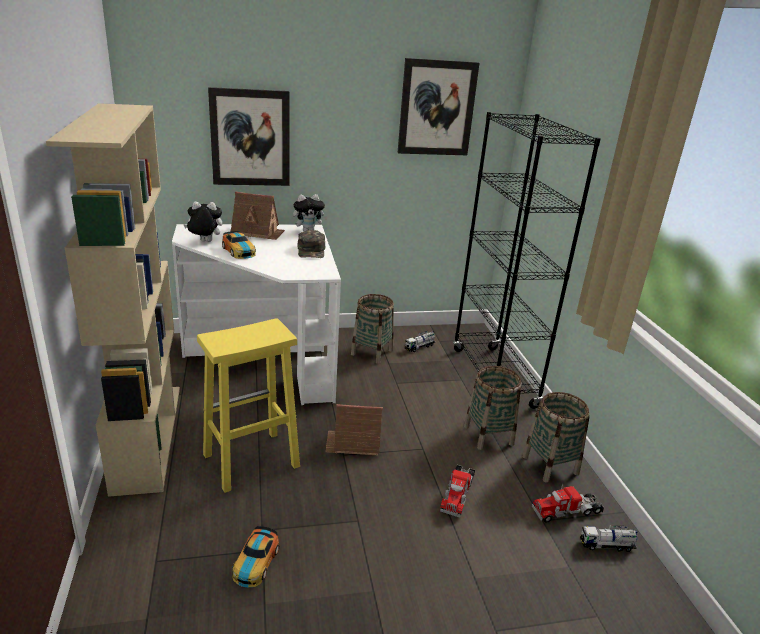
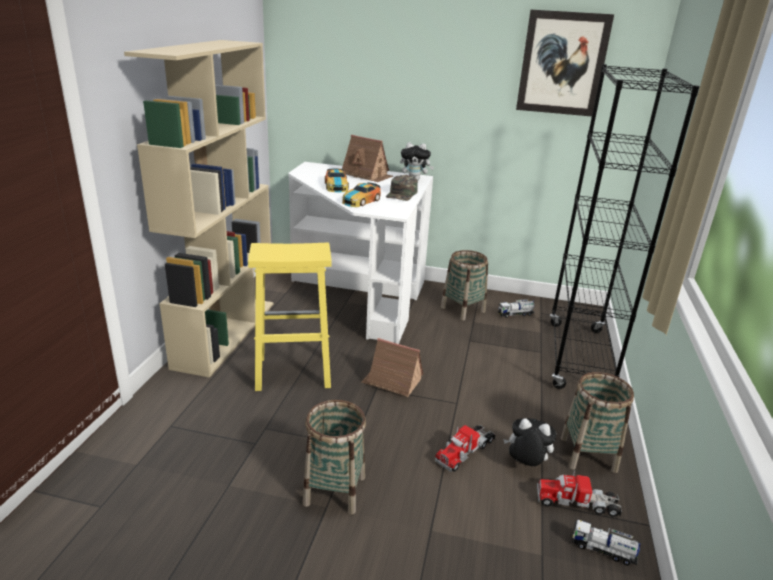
camera: 25 degrees right, 0 degrees up
(204, 242) = (314, 176): plush toy -> plush toy (525, 464)
(250, 138) = (373, 86): picture -> none
(255, 562) = (243, 451): toy car -> toy car (361, 201)
(488, 435) = (535, 408): basket -> basket (335, 490)

